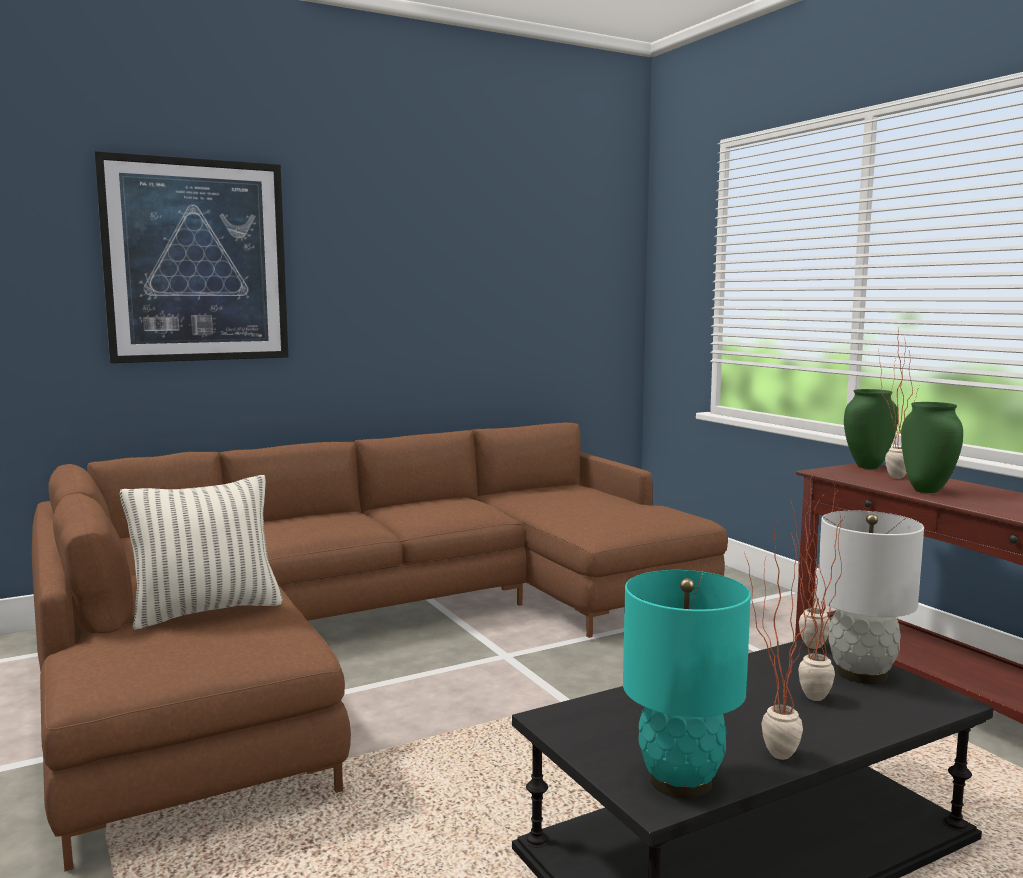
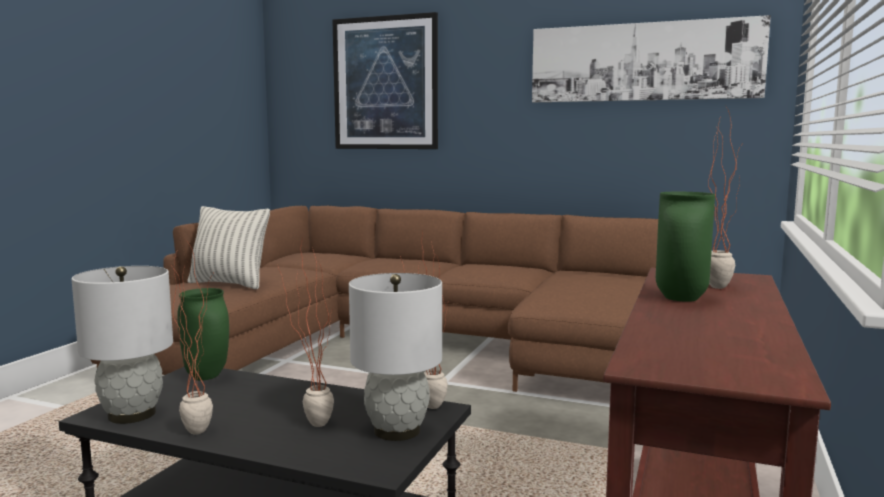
camera: 50 degrees right, 0 degrees up
(526, 252) = (643, 62): none -> picture
(681, 781) = (132, 414): turquoise table lamp -> white table lamp
(867, 467) = (741, 277): green vase -> green vase (207, 376)

